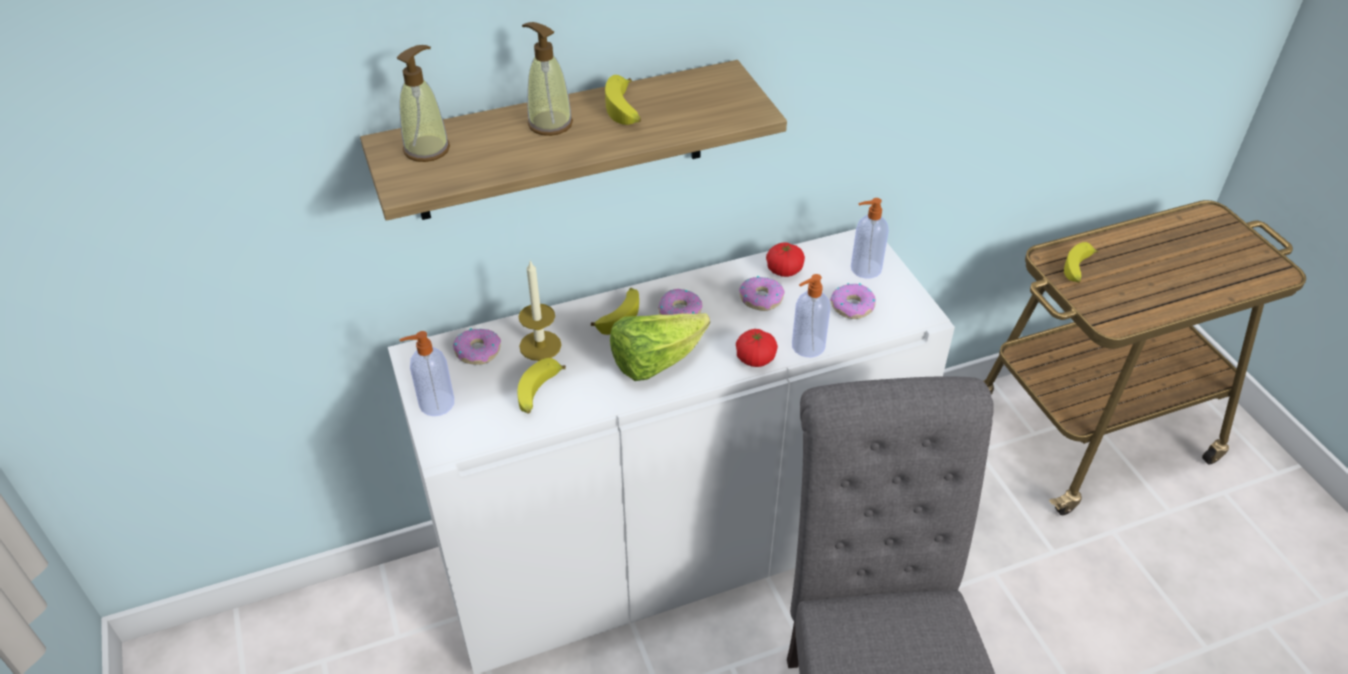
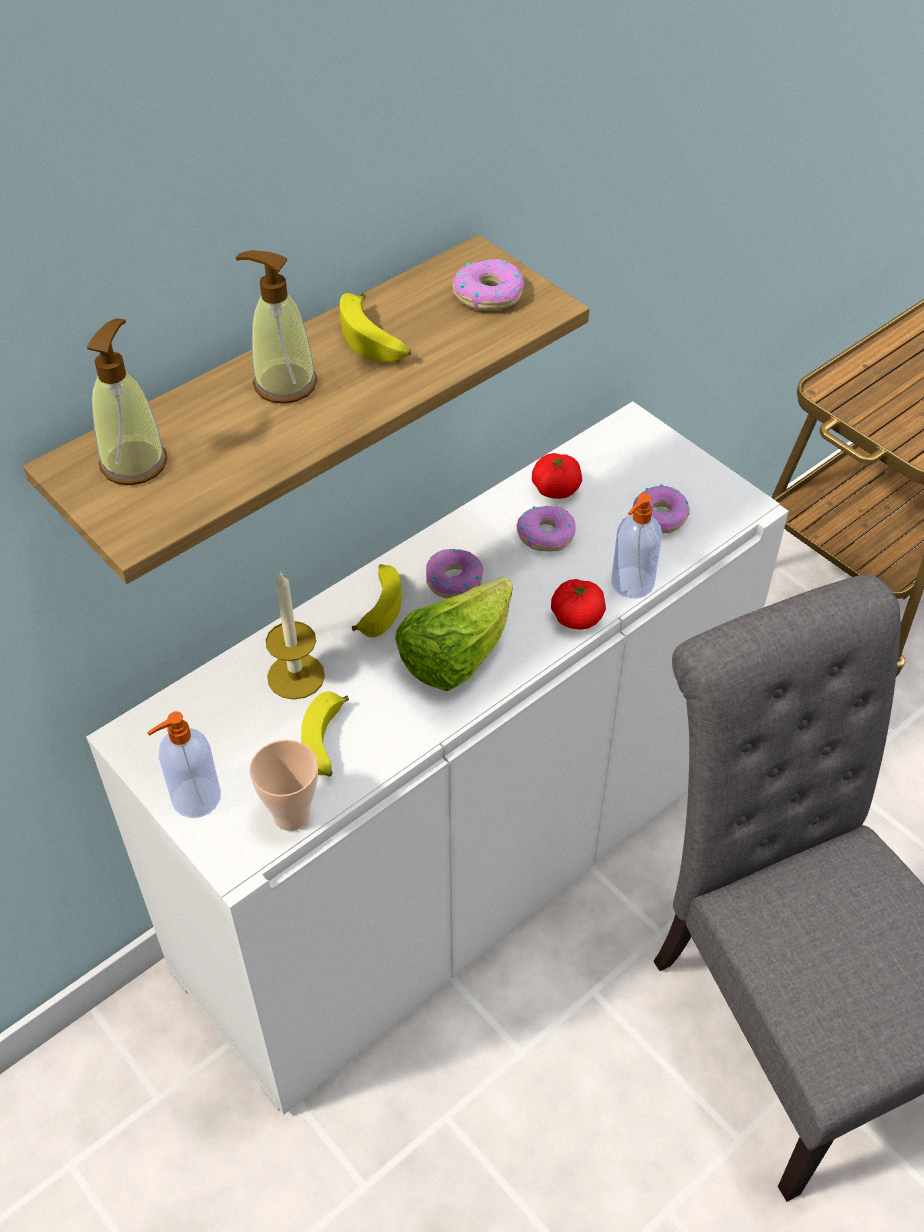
camera: 20 degrees left, 5 degrees up
(478, 351) = (216, 707): donut -> donut (488, 294)
(492, 432) = (291, 815): none -> cup
(864, 269) = (651, 462): soap dispenser -> none
(1078, 269) = (864, 396): banana -> none

